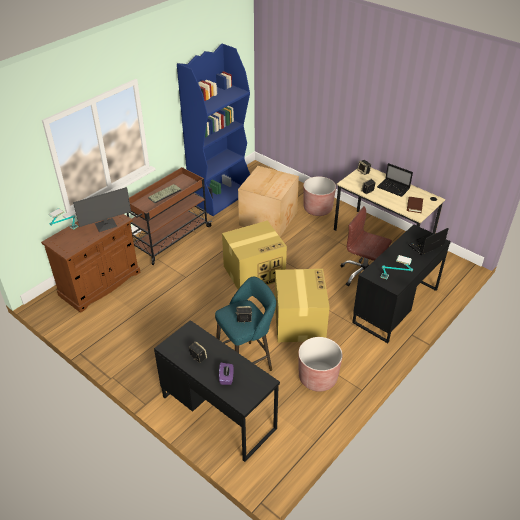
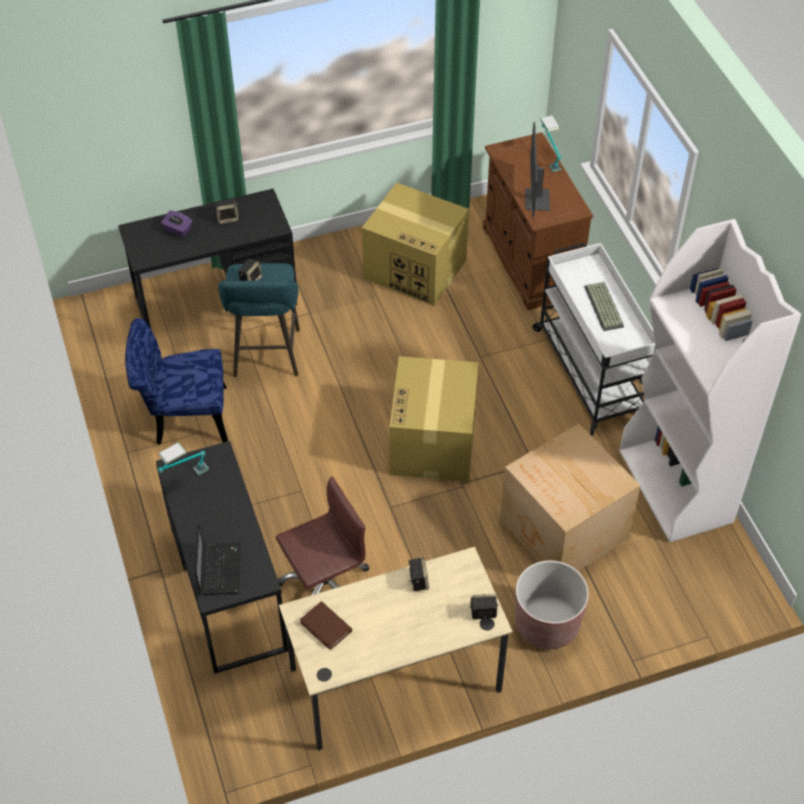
camera: 120 degrees right, 10 degrees up
(170, 238) = (589, 371): brown cart -> white cart
(220, 197) = (676, 487): blue bookcase -> white bookcase
(299, 320) = (293, 448): cardboard box -> cardboard box (416, 269)
(318, 378) = (183, 417): brown planter -> blue chair
(394, 188) = (398, 630): laptop -> none

